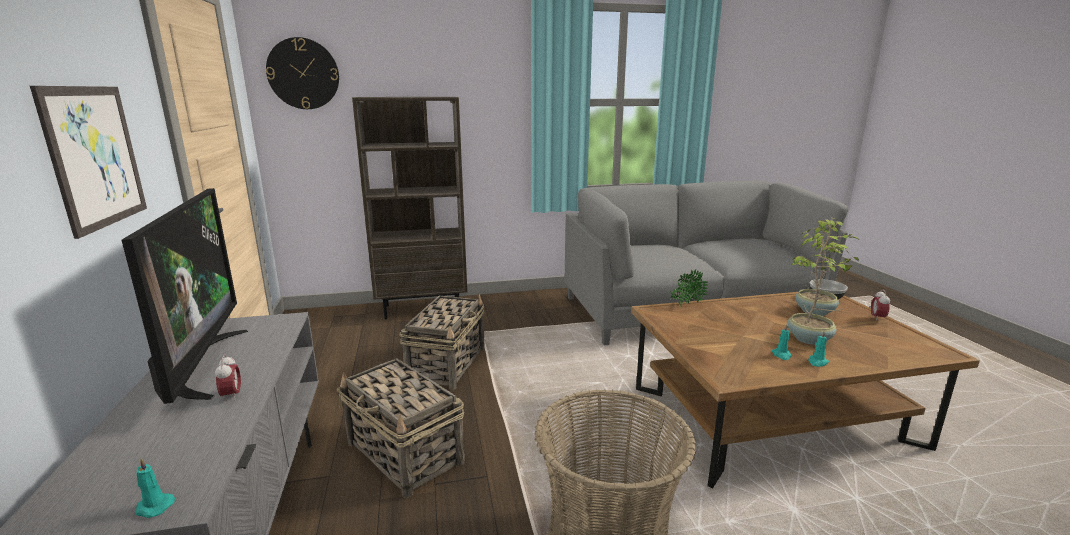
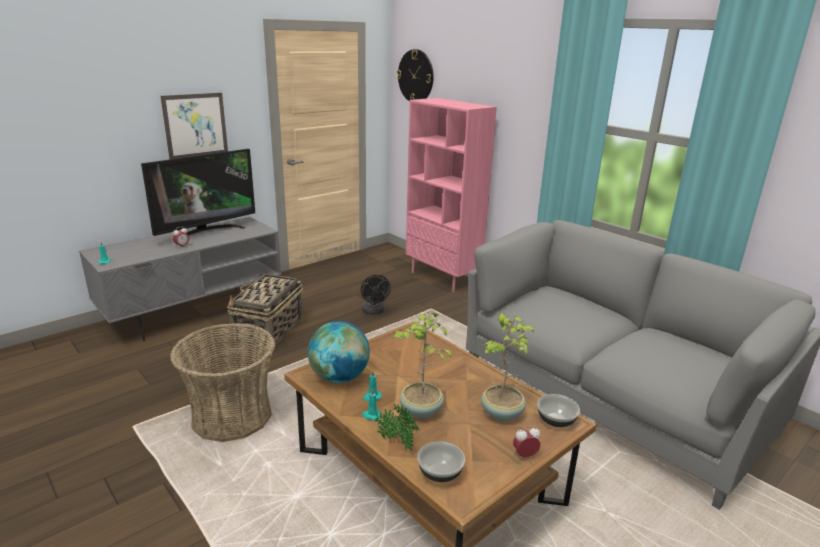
camera: 60 degrees right, 5 degrees up
(423, 308) = (443, 278): brown bookcase -> pink bookcase
(447, 364) = (374, 312): basket -> black fan
(686, 305) = (441, 343): potted plant -> potted plant (396, 442)
(737, 363) = (339, 377): none -> globe
(912, 352) = (439, 473): none -> bowl

